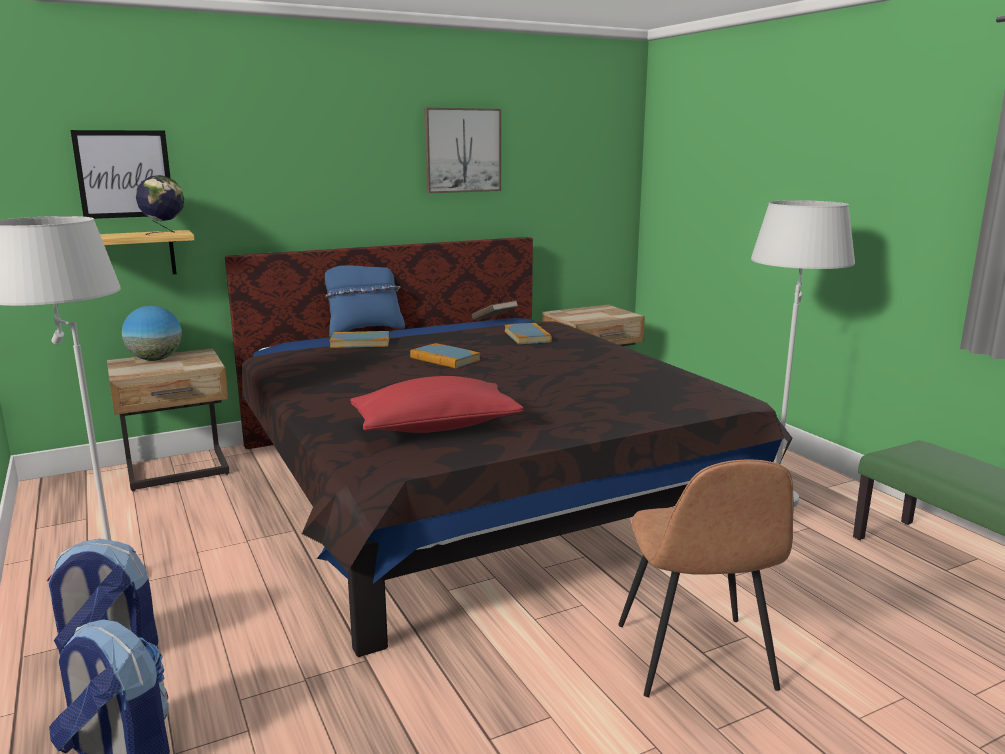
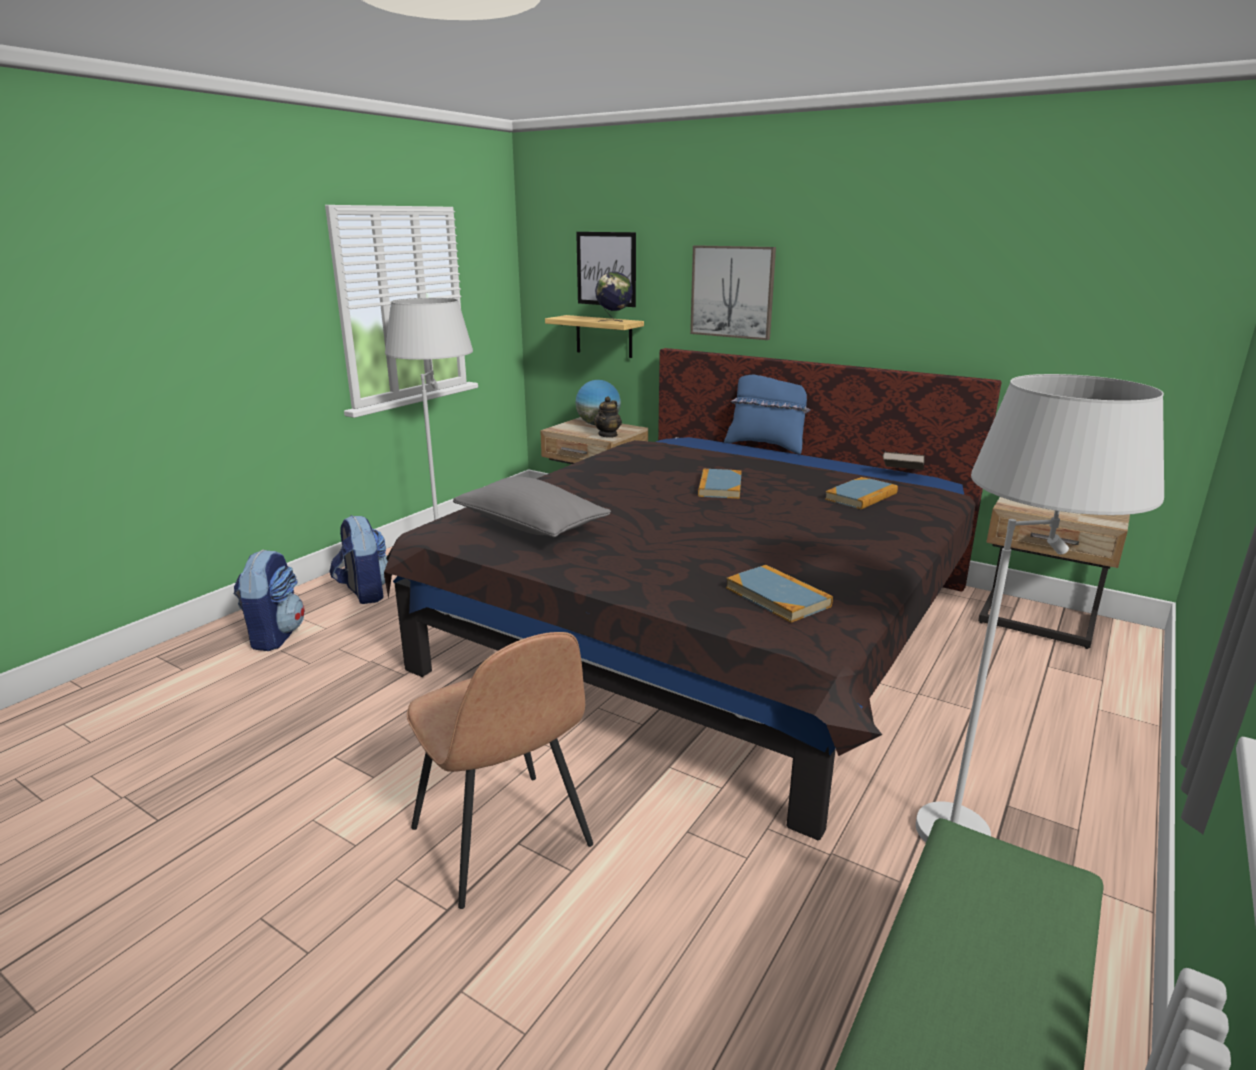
camera: 60 degrees right, 5 degrees up
(200, 363) = (608, 435): none -> teapot
(360, 342) = (717, 453): book -> book (777, 597)
(436, 427) = (531, 527): red pillow -> grey pillow
(462, 150) = (924, 259): picture -> picture (732, 292)
(695, 659) = (503, 840): brown chair -> brown chair turned 90 degrees counterclockwise

